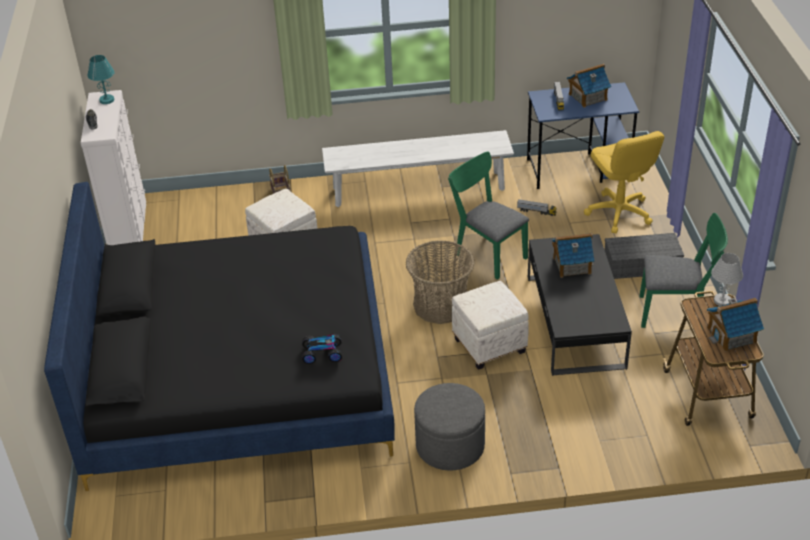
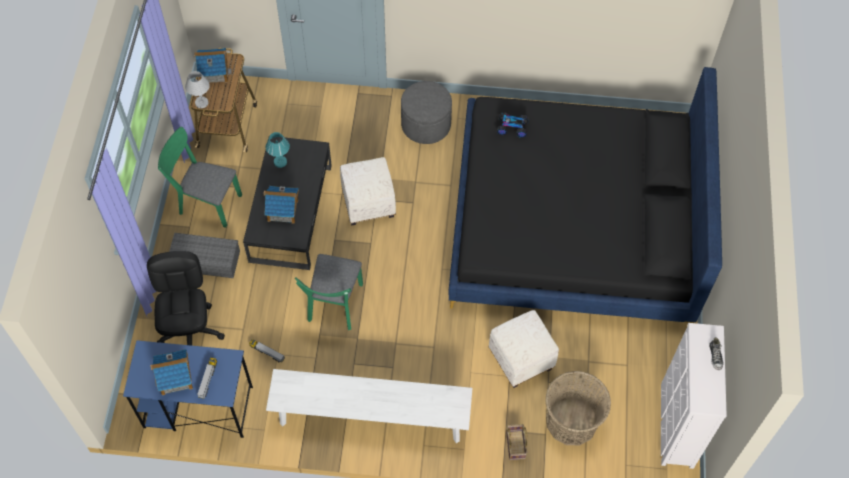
camera: 170 degrees left, 20 degrees up
(106, 100) = (704, 394): turquoise table lamp -> turquoise table lamp (280, 162)
(441, 305) = (394, 255): basket -> basket (571, 421)
(487, 253) = (334, 307): green chair -> green chair turned 45 degrees clockwise
(618, 213) = (191, 331): yellow office chair -> black office chair

